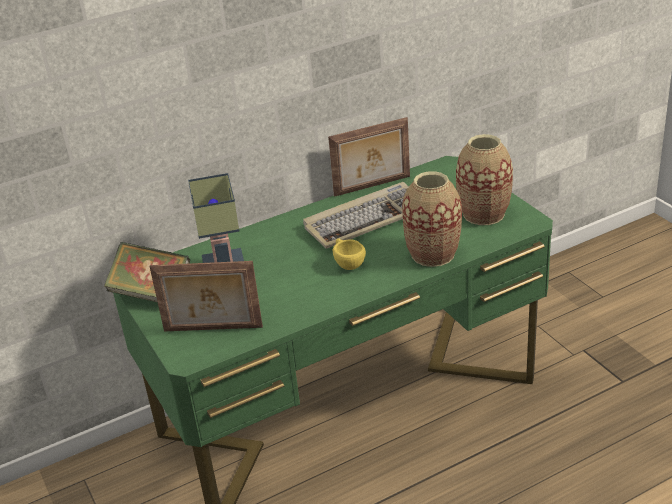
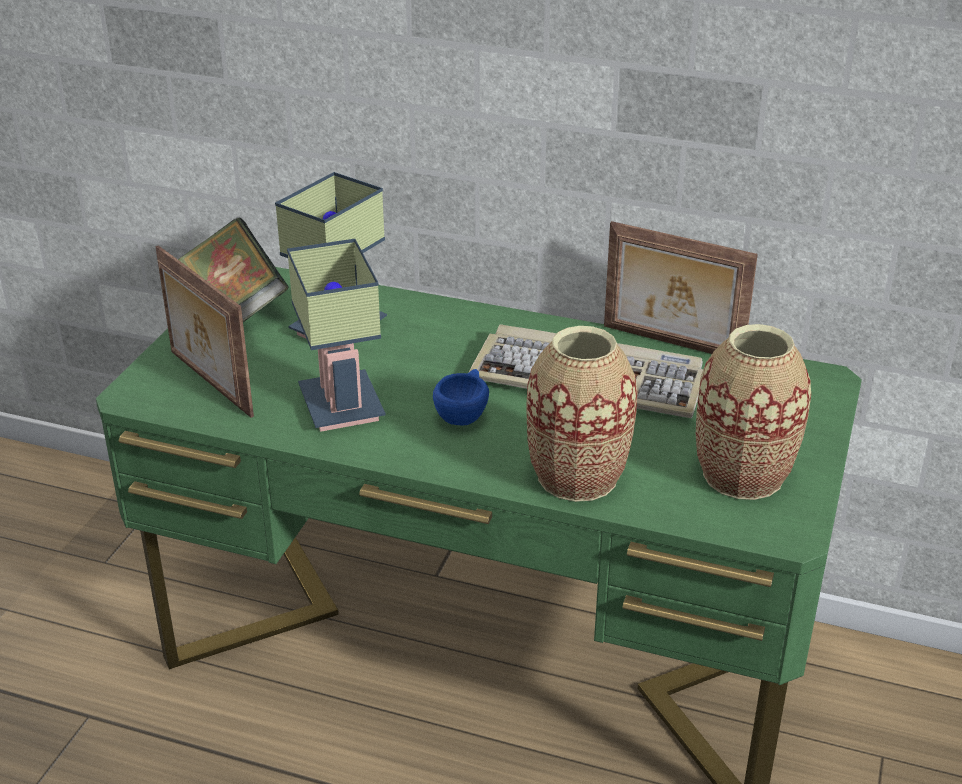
camera: 45 degrees right, 0 degrees up
(289, 297) = (336, 405): none -> table lamp
(347, 263) = (464, 414): yellow cup -> blue cup

